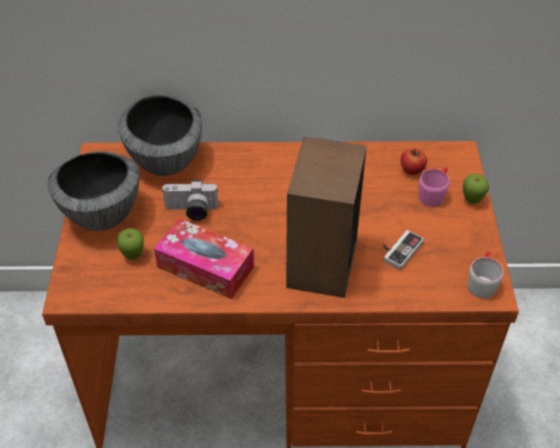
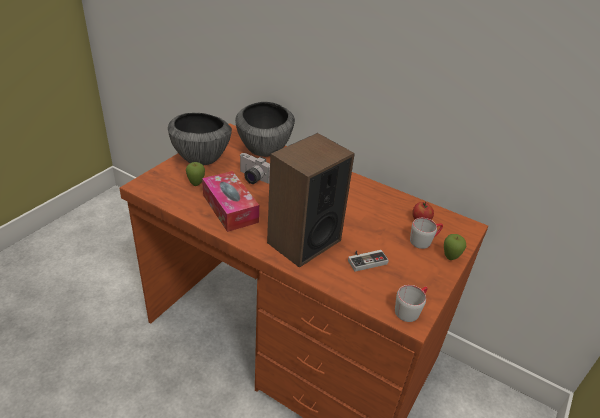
camera: 30 degrees right, 10 degrees down
(433, 193) = (424, 240): pink mug -> grey mug

